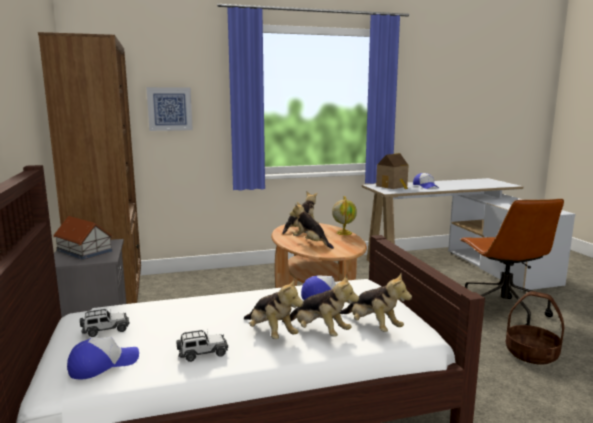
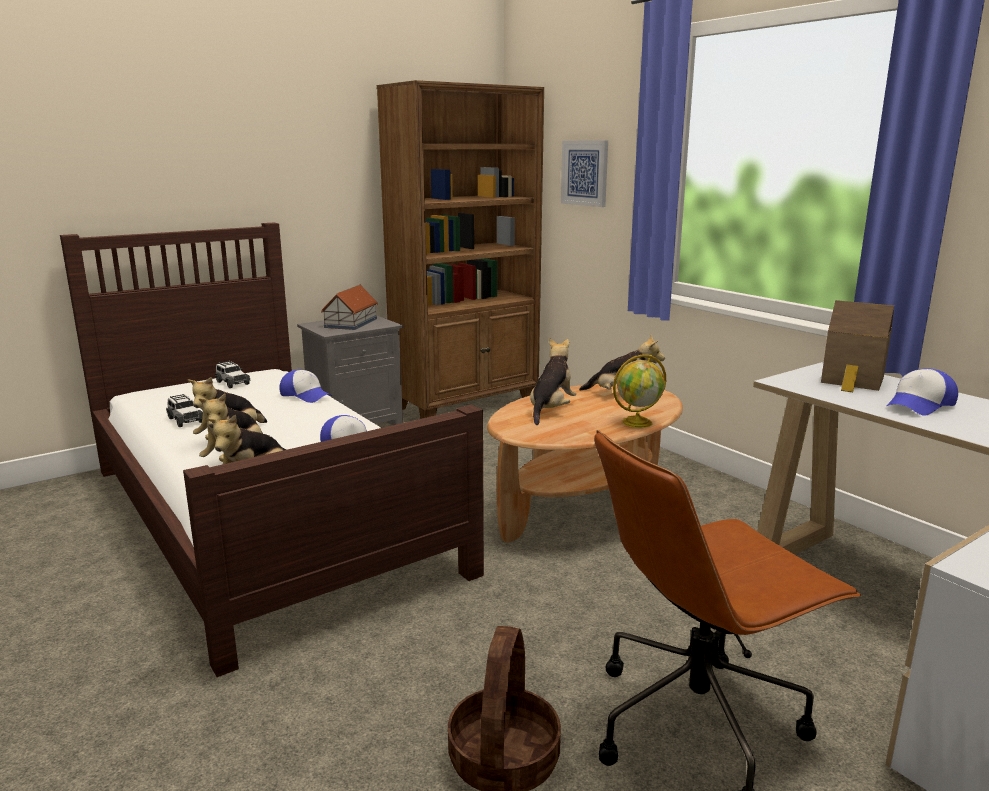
camera: 70 degrees right, 5 degrees up
(103, 364) = (166, 395): cap -> cap (306, 395)

